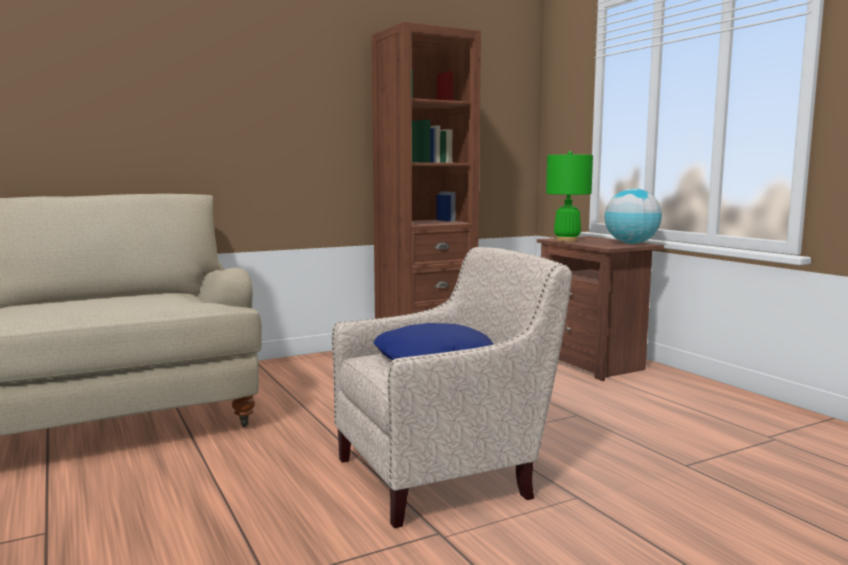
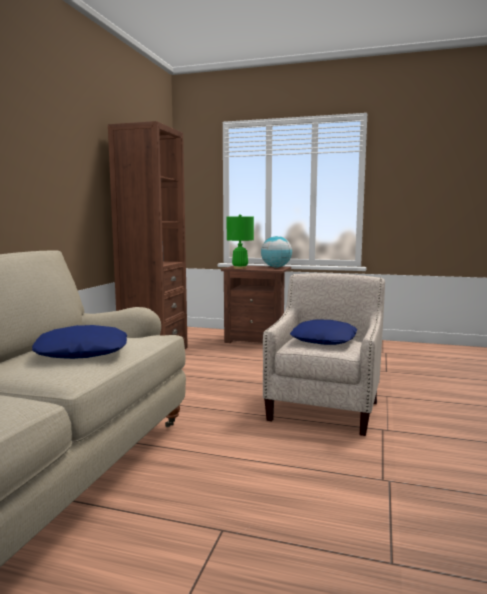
camera: 45 degrees left, 0 degrees up
(104, 304) = (82, 352): none -> blue pillow

